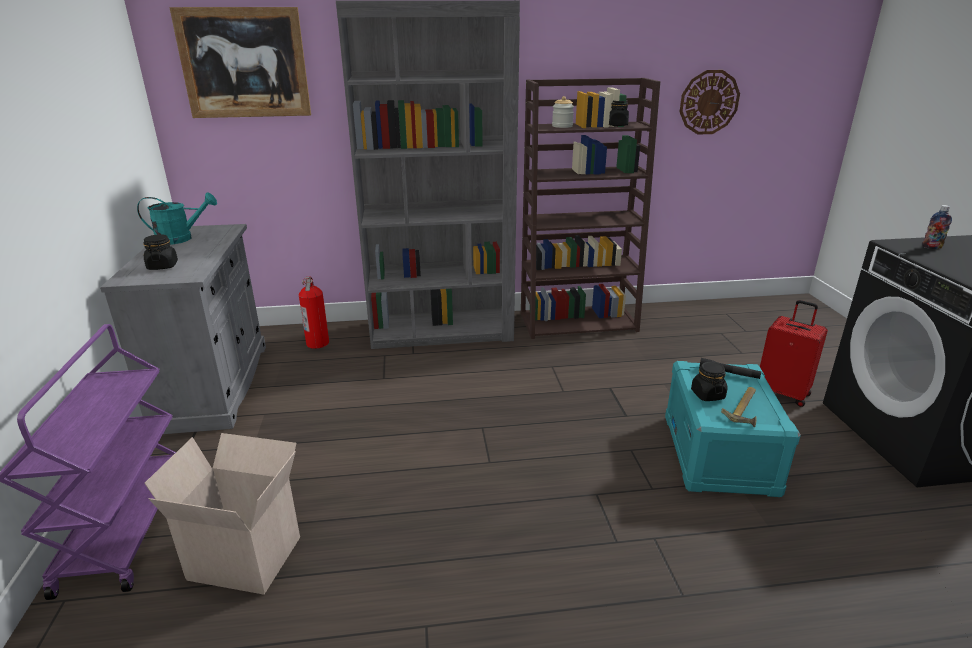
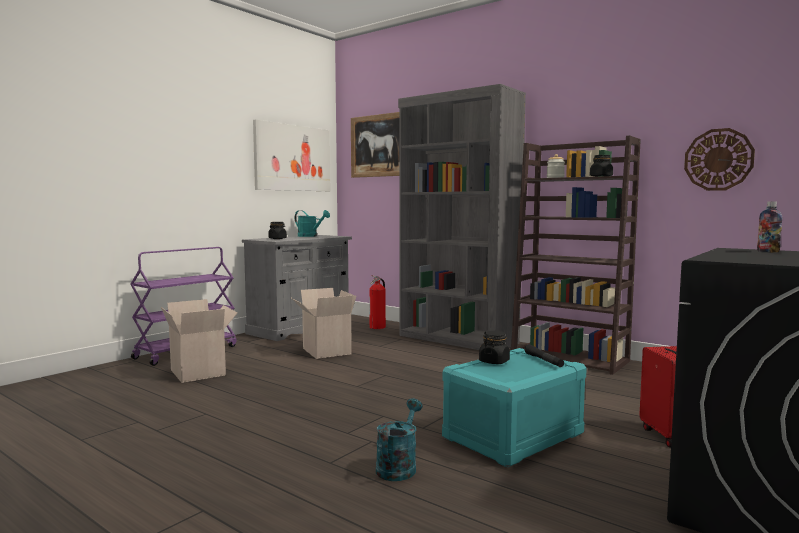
camera: 45 degrees right, 20 degrees down
(103, 100) = (293, 158): none -> picture
(338, 418) = (324, 351): none -> cardboard box
(729, 555) = (398, 466): none -> turquoise watering can
(745, 409) = (503, 372): hammer -> none

